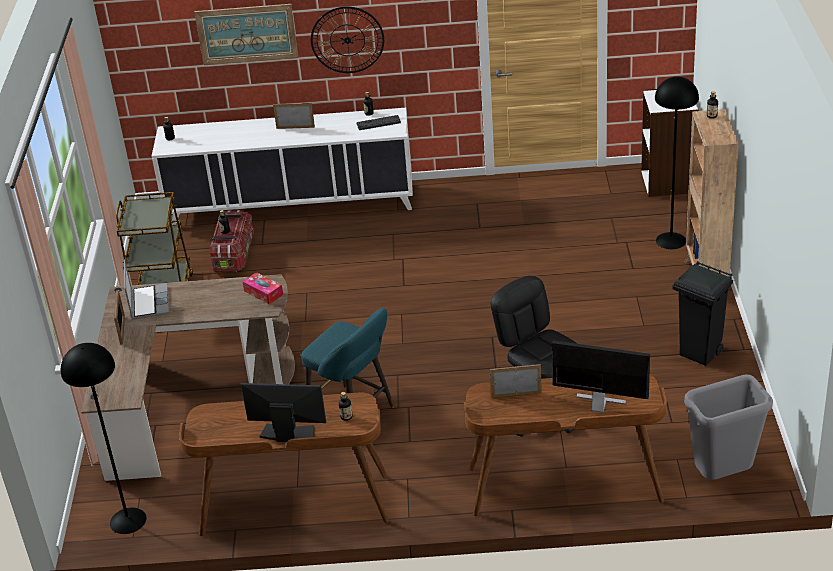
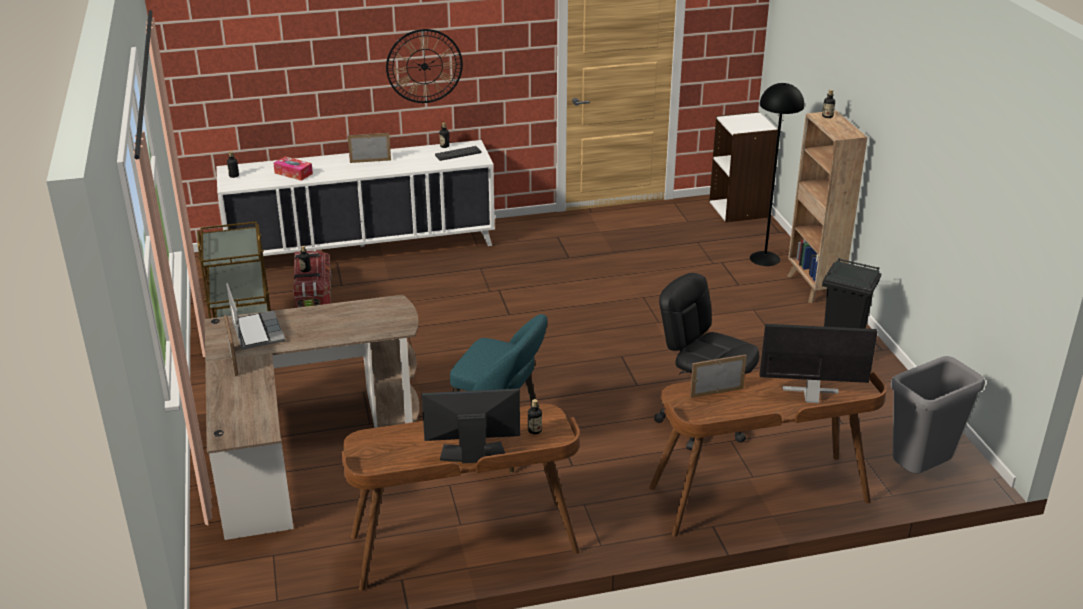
camera: 15 degrees left, 5 degrees down
(128, 520) = (266, 582): black floor lamp -> none
(247, 34) = (318, 60): picture -> none
(263, 293) = (389, 313): tissue box -> tissue box (293, 173)

